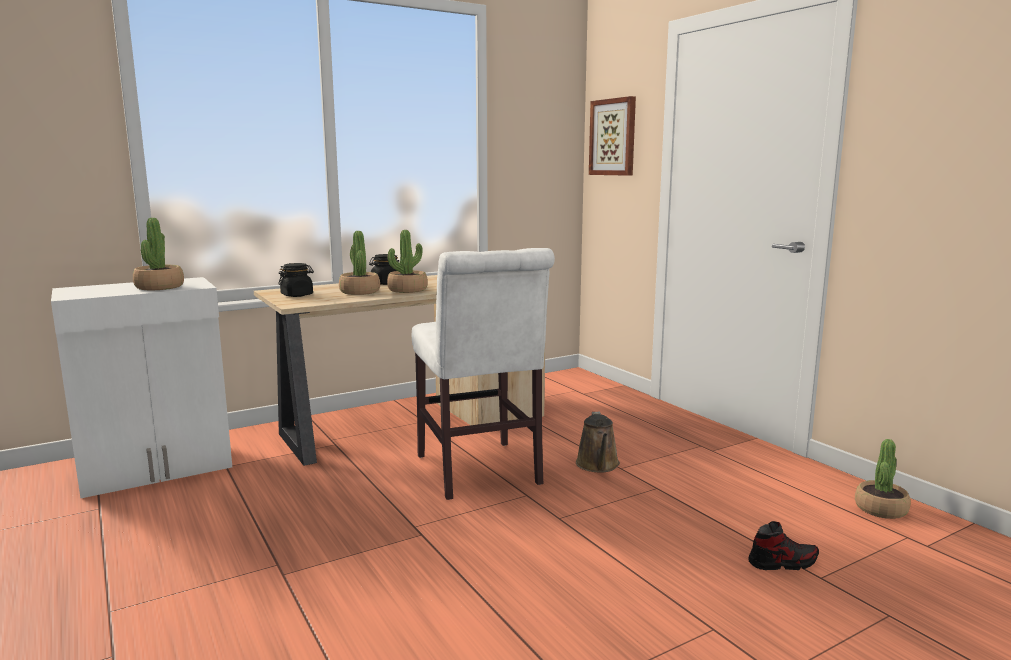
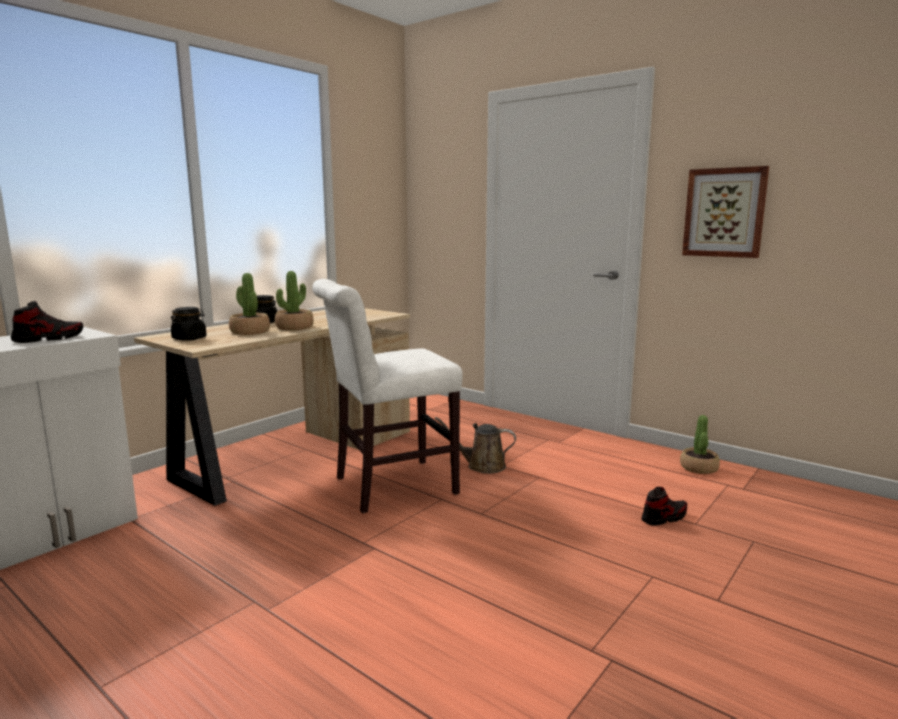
camera: 20 degrees left, 0 degrees up
(159, 287) = (49, 339): potted plant -> shoe
(480, 473) = (389, 487): white chair -> white chair turned 105 degrees clockwise
(598, 465) = (482, 466): brown watering can -> brown watering can turned 120 degrees clockwise
(613, 137) = (437, 188): picture -> picture (724, 212)

